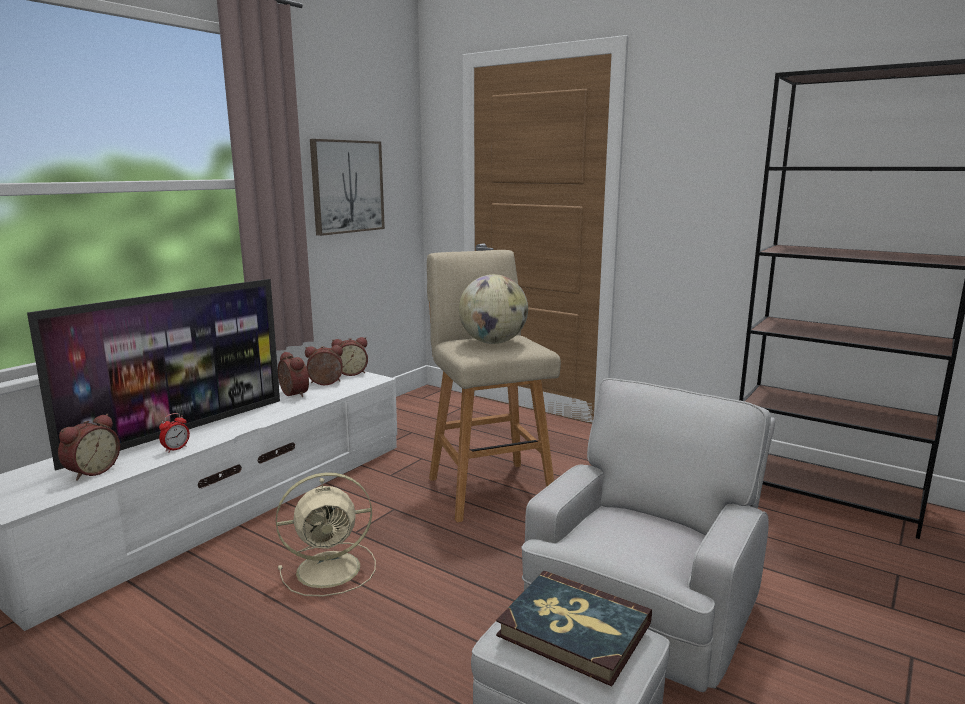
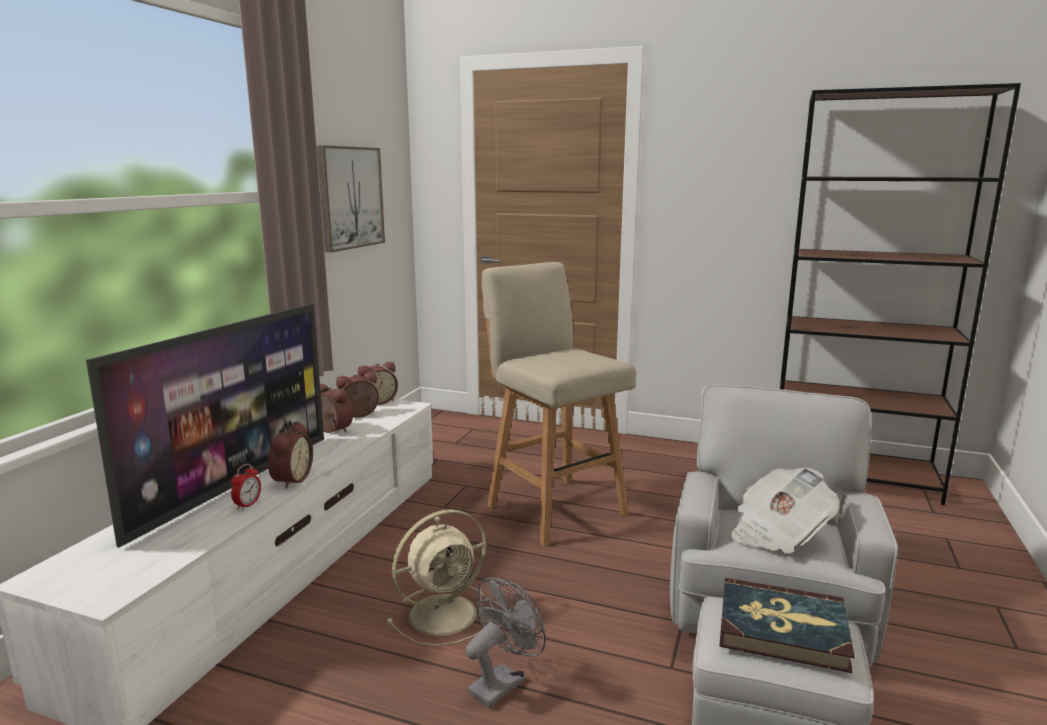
camera: 15 degrees left, 0 degrees up
(91, 471) = (164, 542): alarm clock -> alarm clock (290, 479)
(341, 638) = (502, 682): none -> grey fan
(493, 342) = (565, 358): globe -> none
(629, 535) = (777, 533): none -> newspaper

